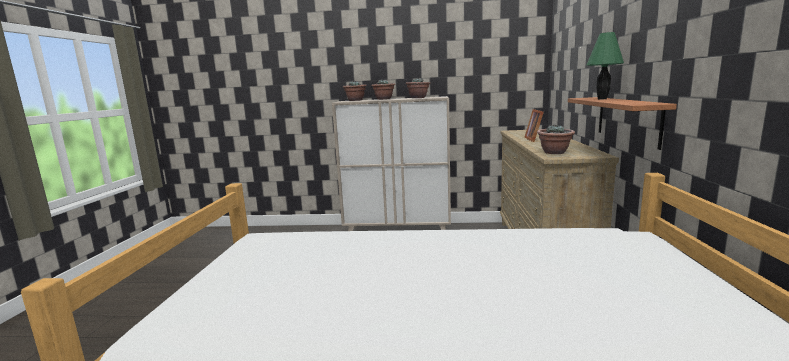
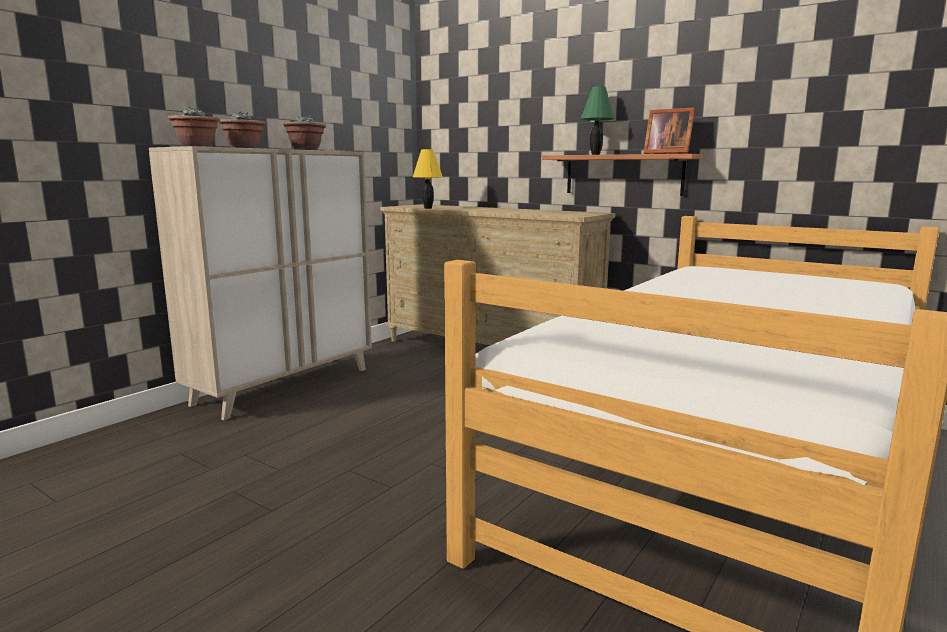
camera: 60 degrees left, 0 degrees up
(514, 135) = (427, 208): none -> yellow table lamp
(535, 139) = (475, 209): picture frame -> picture frame (666, 153)
(554, 152) = (559, 214): potted plant -> none

